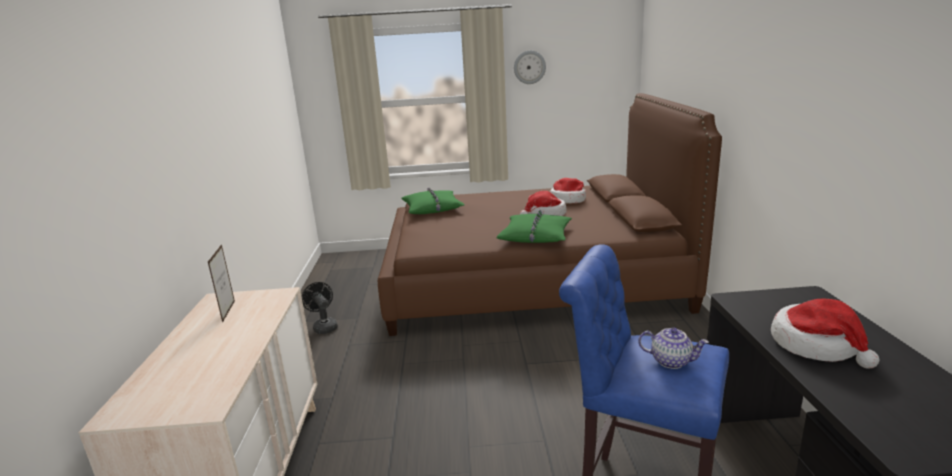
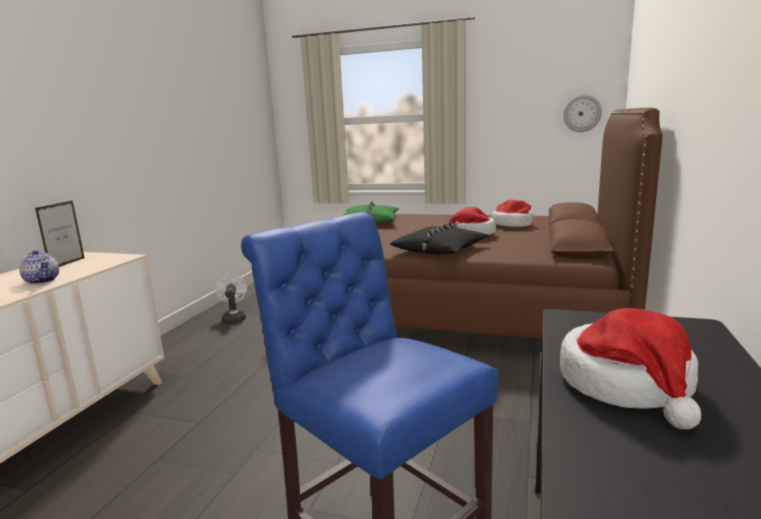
camera: 20 degrees right, 5 degrees down
(324, 326) = (234, 318): black fan -> white fan
(529, 67) = (495, 84): wall clock -> wall clock (582, 113)
(535, 236) = (440, 249): green pillow -> black pillow
(671, 361) = (388, 365): teapot -> teapot (43, 280)

